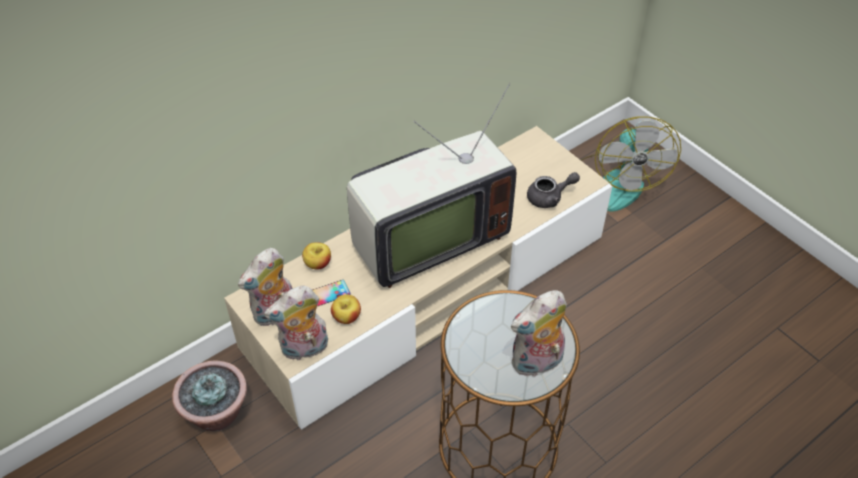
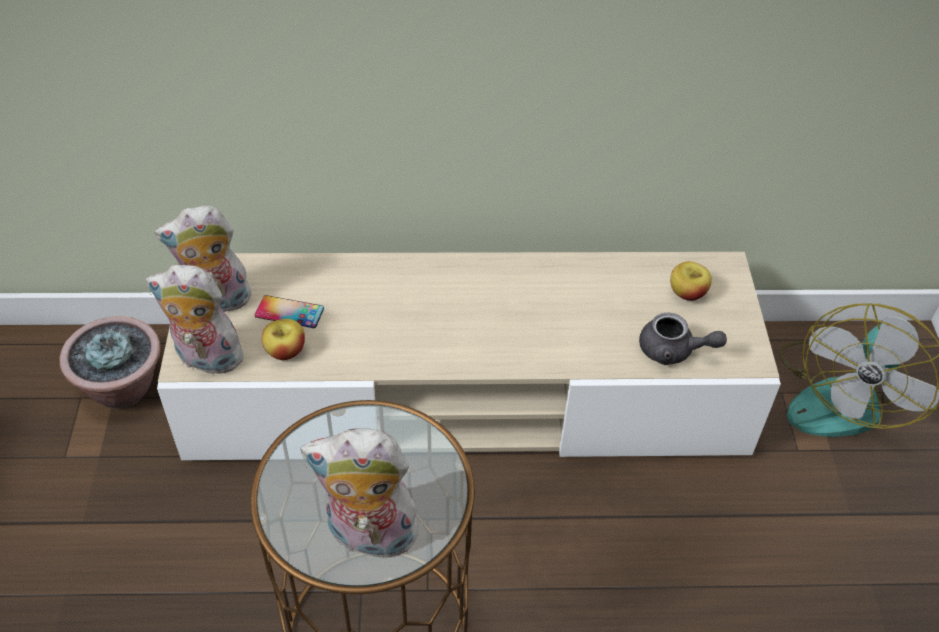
camera: 35 degrees right, 0 degrees up
(318, 264) = (315, 272): apple -> apple (687, 293)
(425, 240) = (463, 315): television -> none

